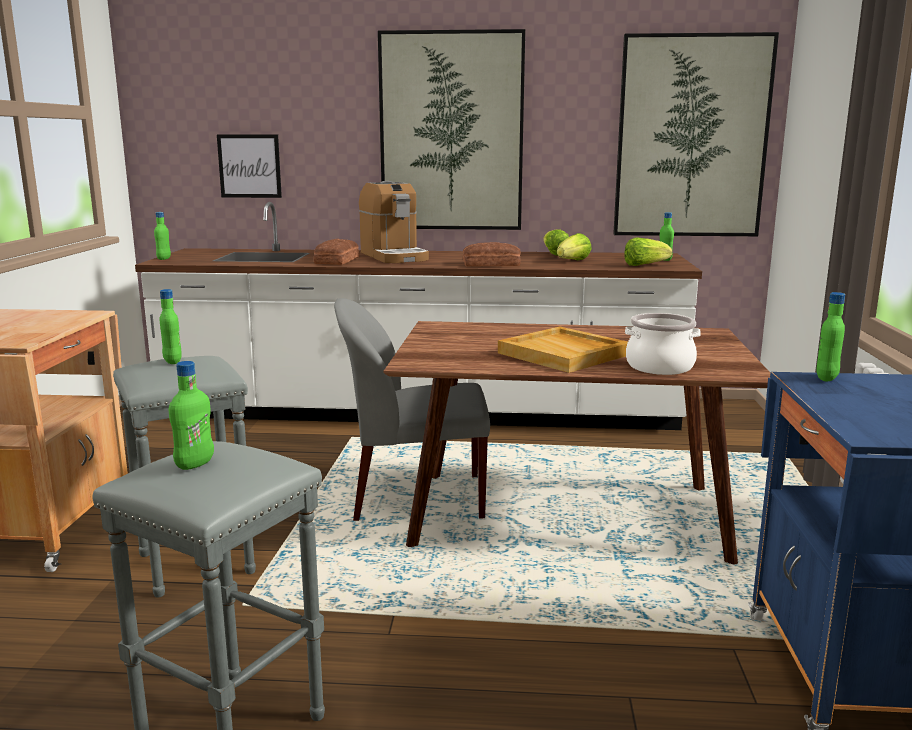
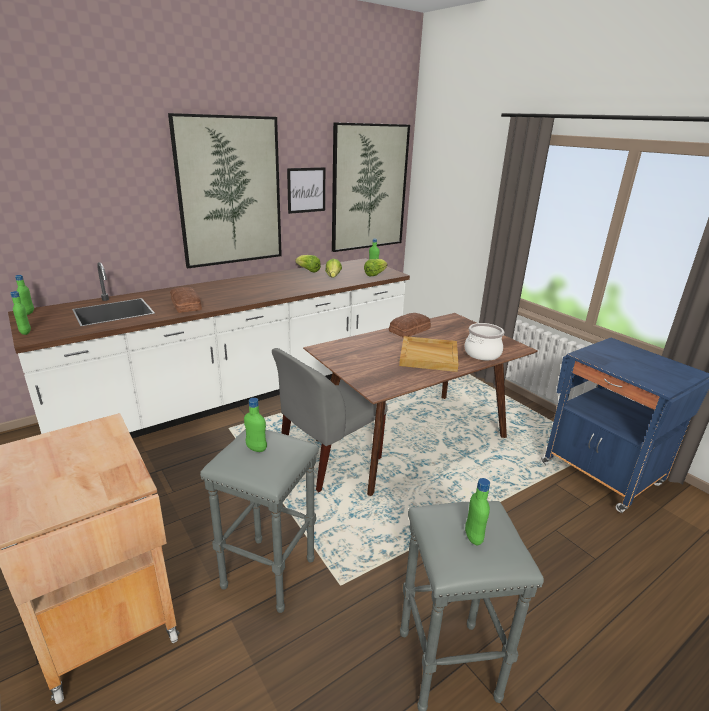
camera: 40 degrees left, 10 degrees up
(249, 166) = (62, 230): picture -> picture (306, 190)
(394, 256) = (215, 291): coffee machine -> none
(492, 264) = (296, 289): bread -> bread (410, 330)
(826, 378) = (589, 352): green bottle -> green bottle (28, 313)

